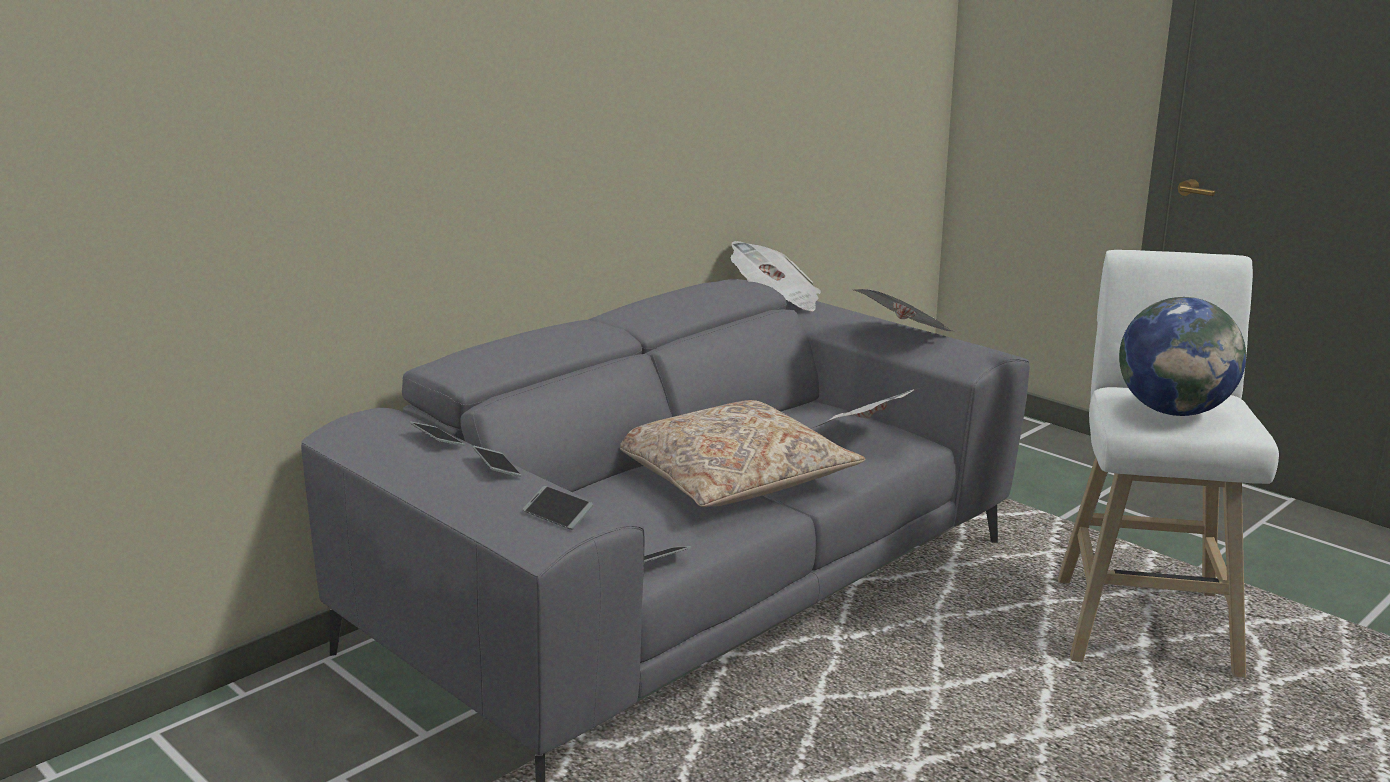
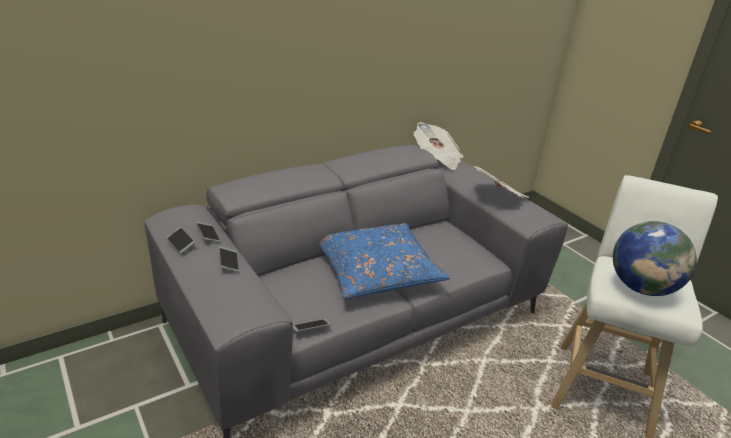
camera: 10 degrees right, 10 degrees up
(558, 515) = (243, 307): phone -> phone (181, 243)
(731, 477) = (377, 271): beige pillow -> blue pillow
(861, 436) = (460, 253): newspaper -> none

